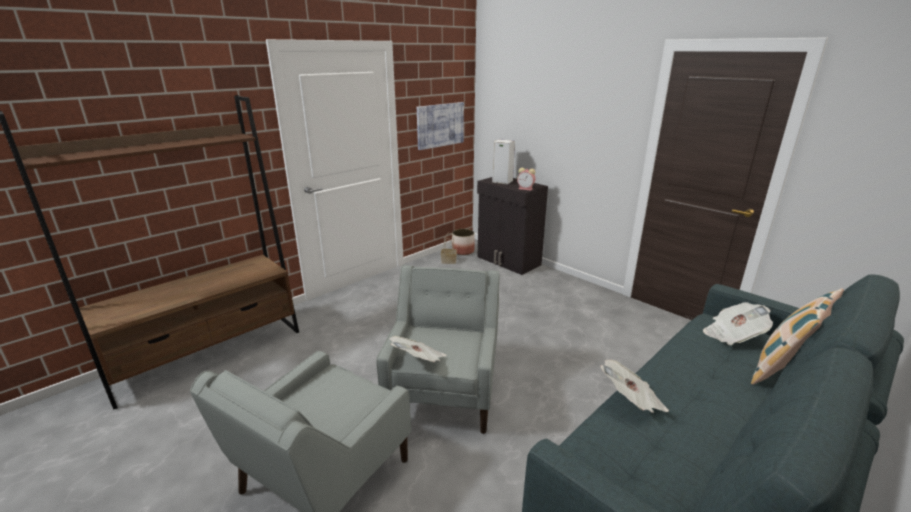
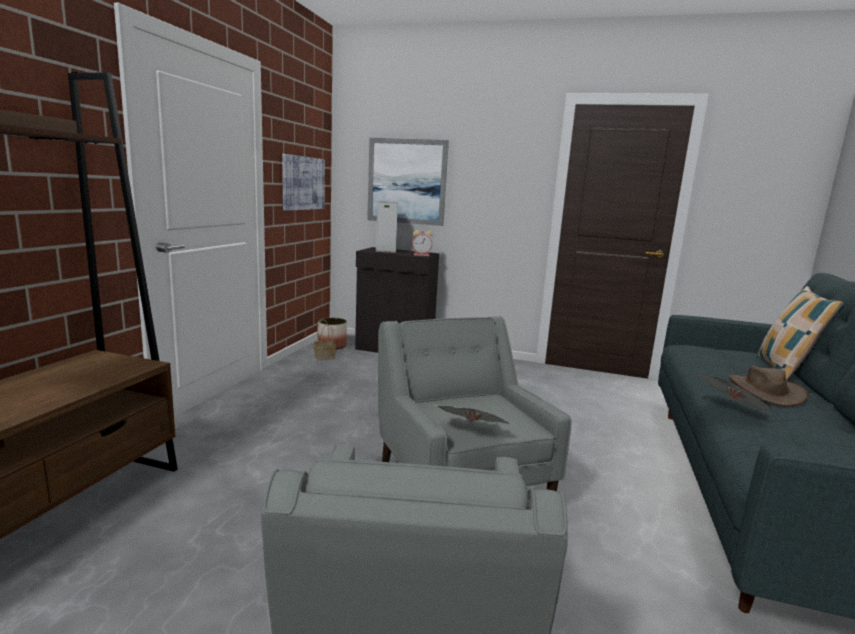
camera: 30 degrees left, 10 degrees down
(526, 121) = (406, 181): none -> picture
(709, 388) = (764, 391): none -> brown hat
(732, 335) = (718, 354): newspaper -> none

